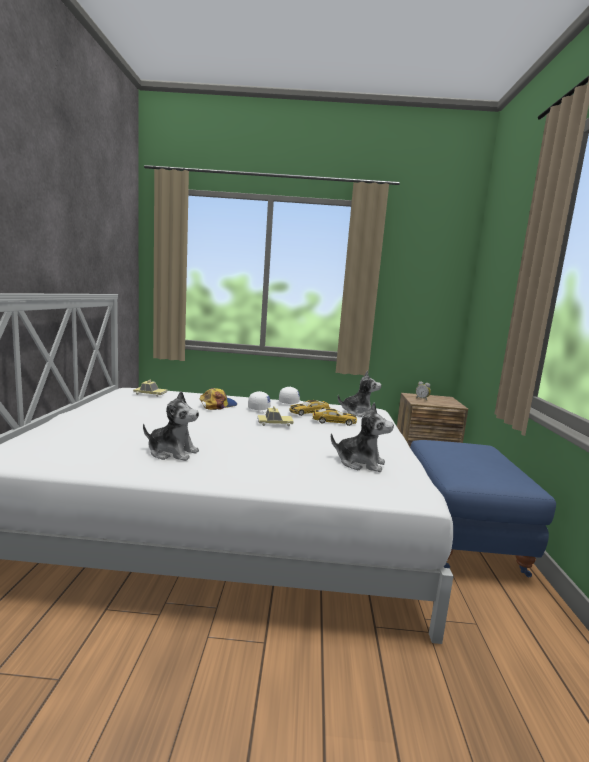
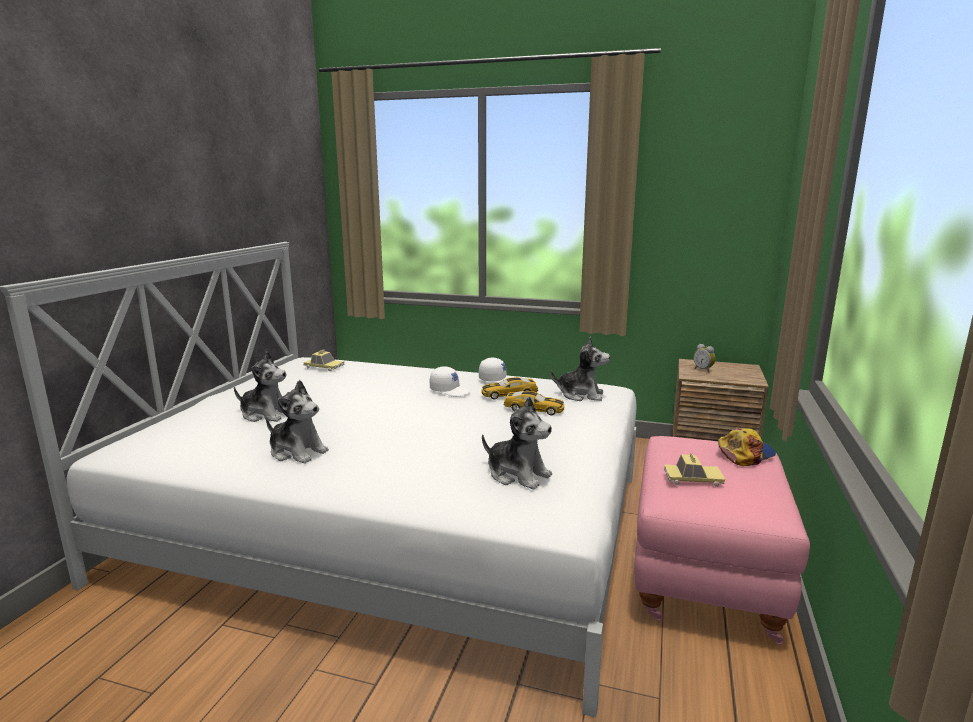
camera: 15 degrees right, 5 degrees up
(123, 426) = (265, 414): none -> plush toy
(218, 405) = (396, 383): cap -> cap (744, 453)
(275, 423) = (449, 411): toy car -> toy car (693, 479)
(459, 538) = (702, 578): blue ottoman -> pink ottoman

